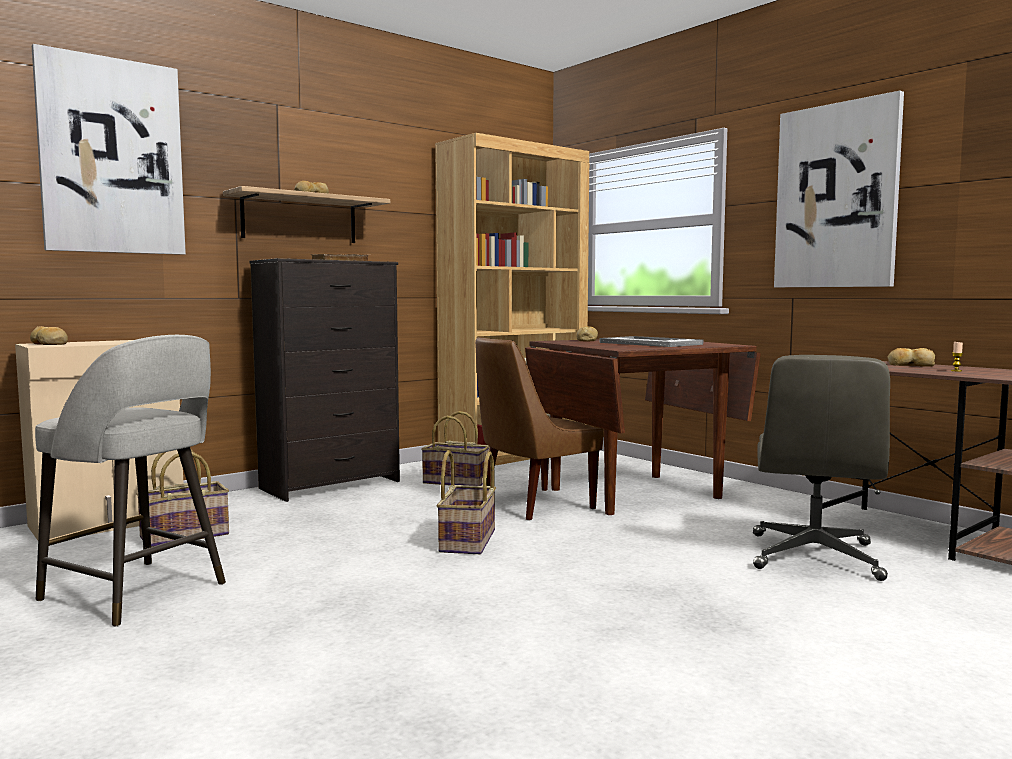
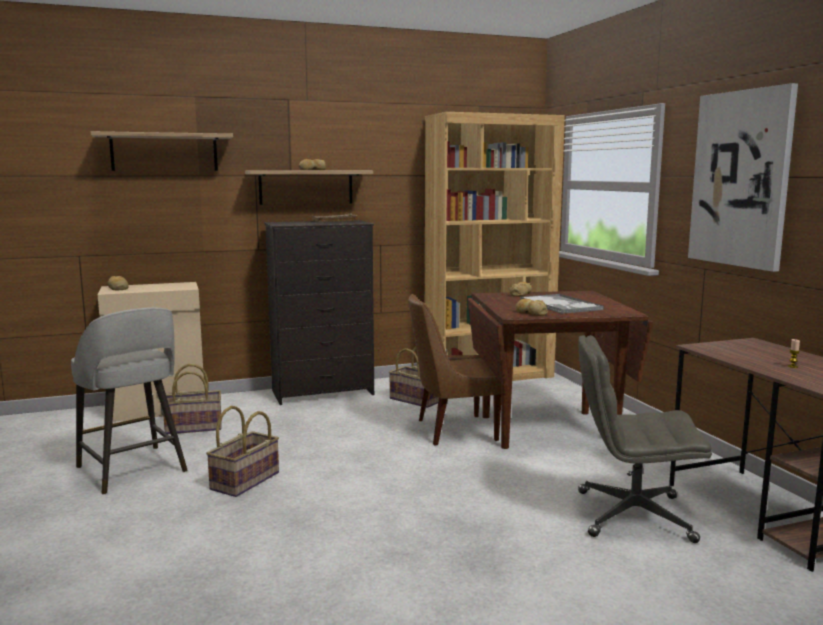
camera: 20 degrees right, 5 degrees up
(112, 157) = (164, 152): picture -> shelf
(469, 541) = (372, 459): basket -> basket (245, 481)
(814, 557) = (632, 516): grey office chair -> grey office chair turned 60 degrees clockwise
(910, 365) = (771, 351): bread -> bread (530, 313)

